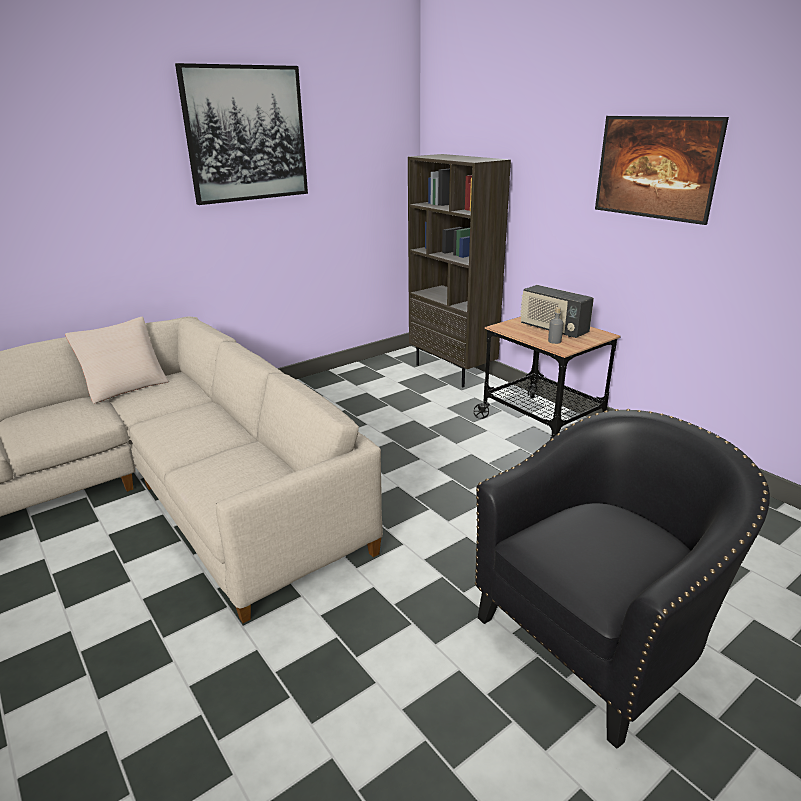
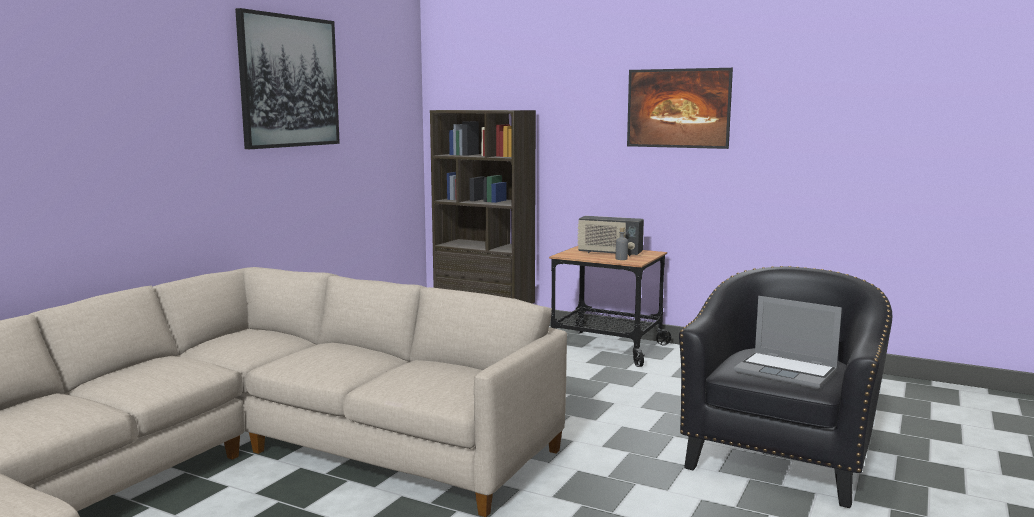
camera: 25 degrees left, 15 degrees down
(125, 386) = (200, 343): beige pillow -> none
(590, 565) = (787, 372): none -> laptop

